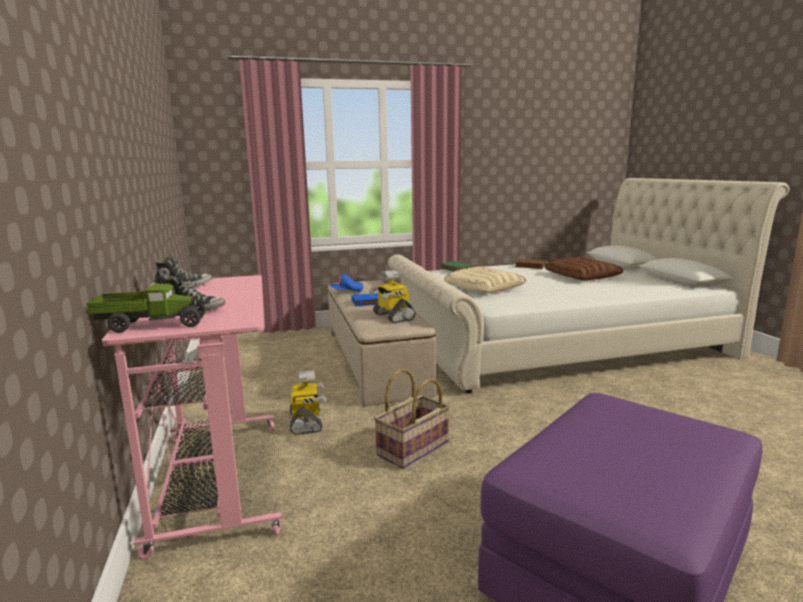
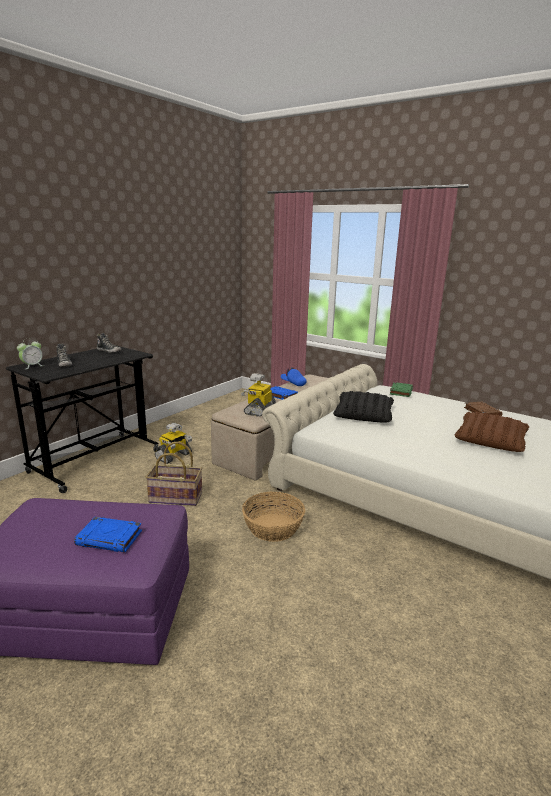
camera: 50 degrees right, 5 degrees up
(152, 325) = (32, 366): toy truck -> alarm clock
(219, 481) = (95, 461): pink desk -> black desk
(484, 289) = (363, 415): beige pillow -> black pillow
(536, 415) = (273, 527): none -> basket
(662, 433) = (110, 538): none -> blue book

